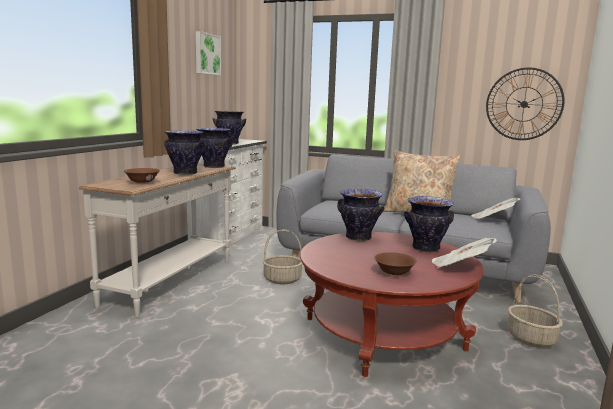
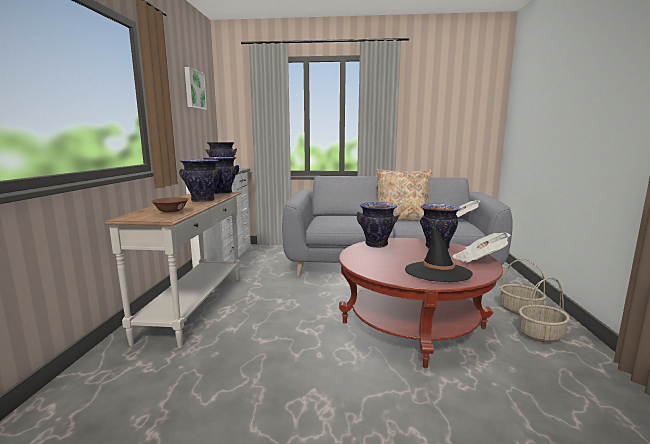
camera: 15 degrees left, 0 degrees up
(282, 280) = (297, 290): basket -> basket (540, 335)
(394, 273) = (437, 272): brown bowl -> black hat
(524, 104) = (463, 128): wall clock -> none

